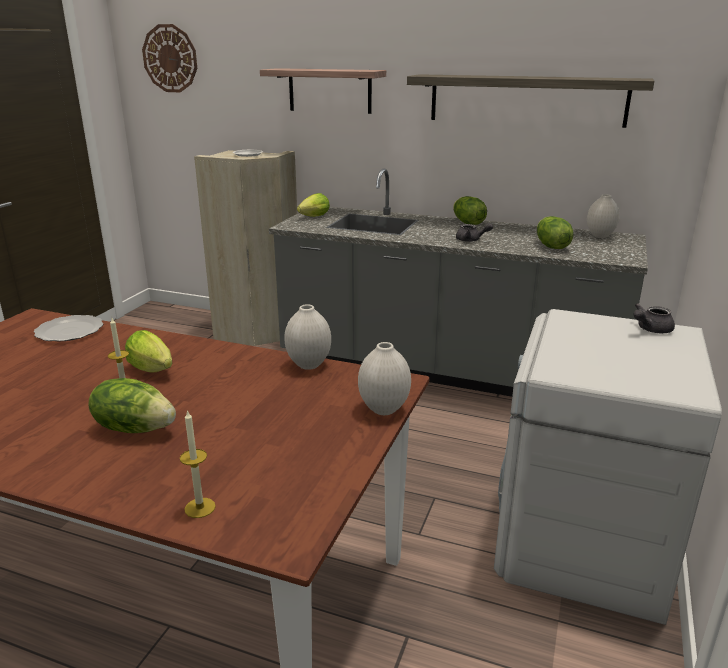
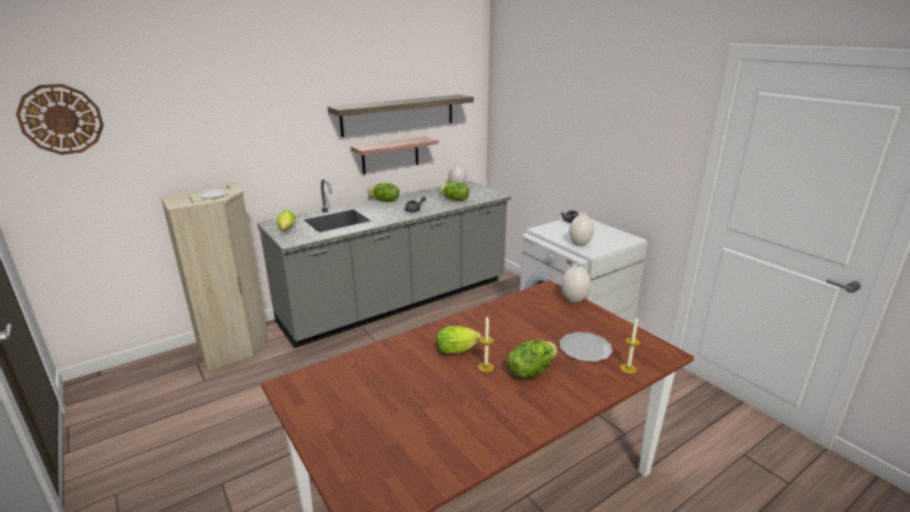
camera: 55 degrees left, 0 degrees up
(69, 331) = (344, 371): plate -> plate (584, 349)
(308, 365) = (506, 303): white vase -> white vase (580, 244)
(329, 90) = (256, 127): shelf -> shelf (390, 155)

